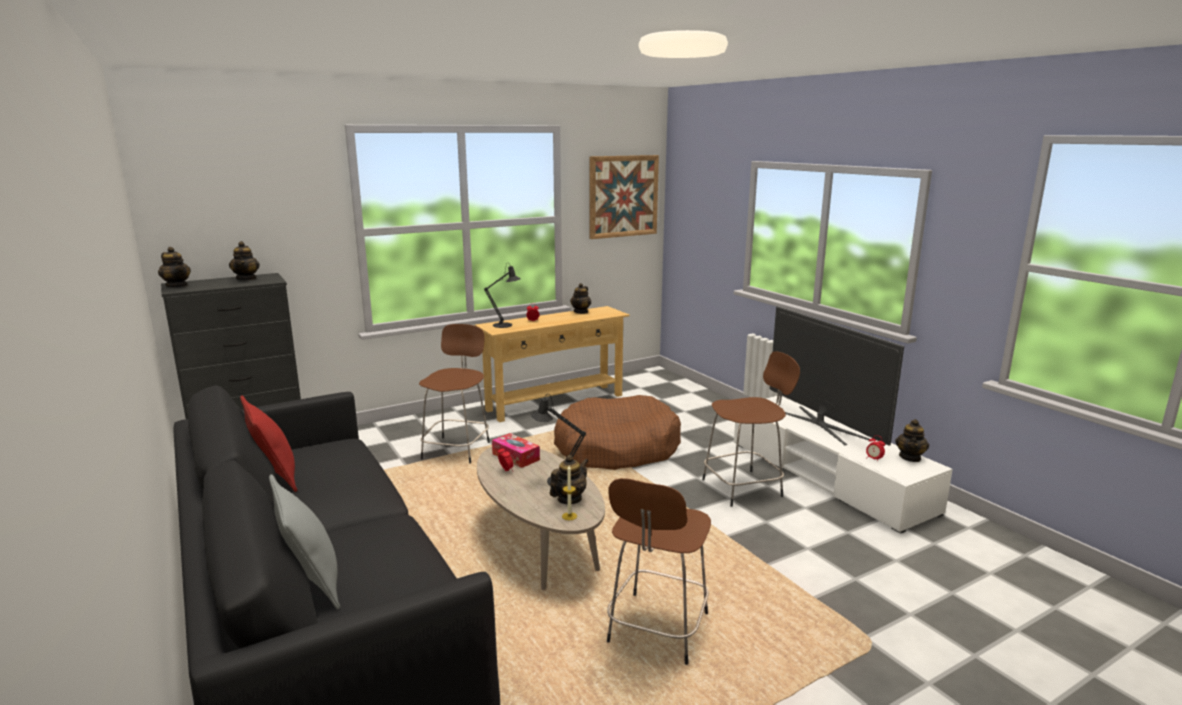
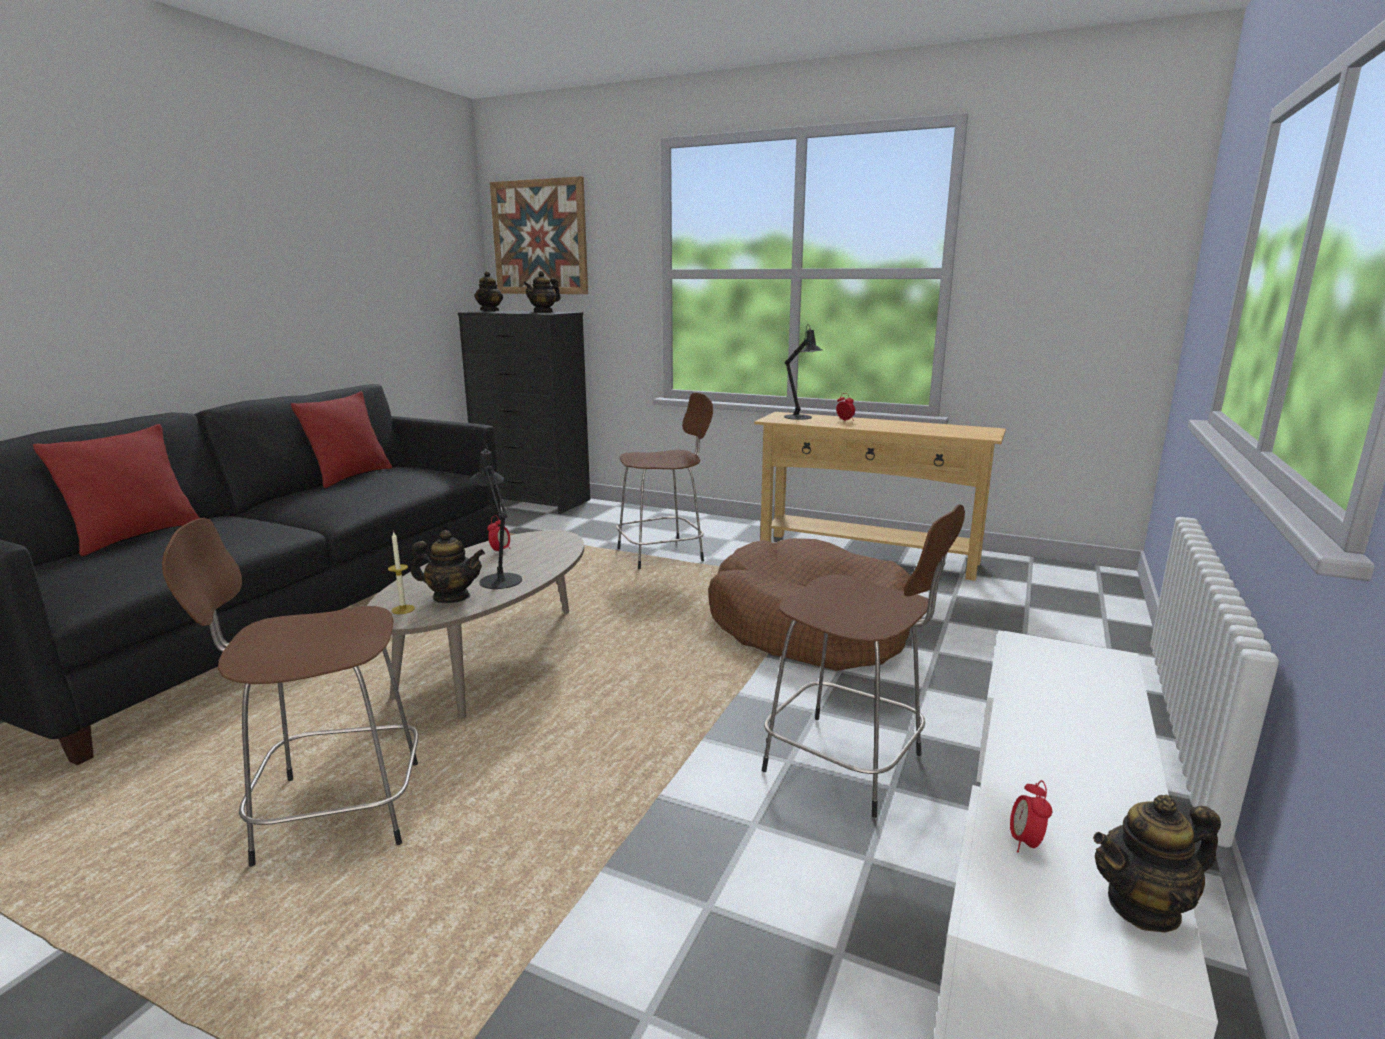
camera: 55 degrees right, 0 degrees up
(312, 583) = (136, 536): grey pillow -> red pillow
(516, 457) = (543, 545): tissue box -> none
(581, 312) = (940, 425): teapot -> none
(623, 196) = (1091, 238): picture -> picture (539, 238)
(822, 425) = (1088, 731): television -> none

